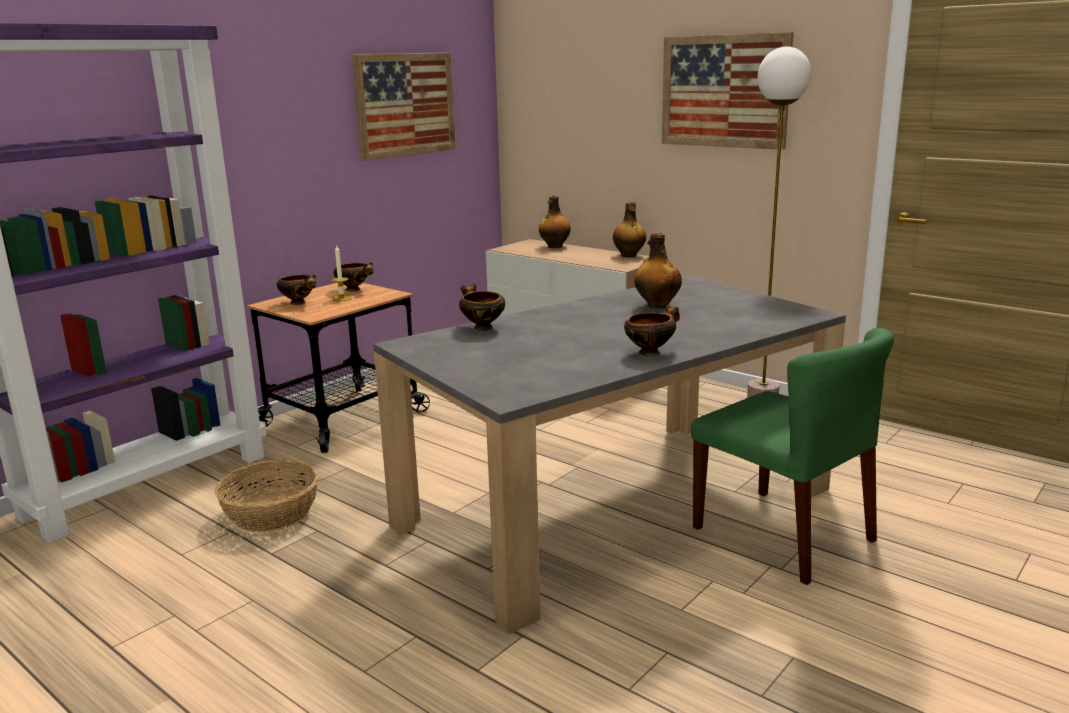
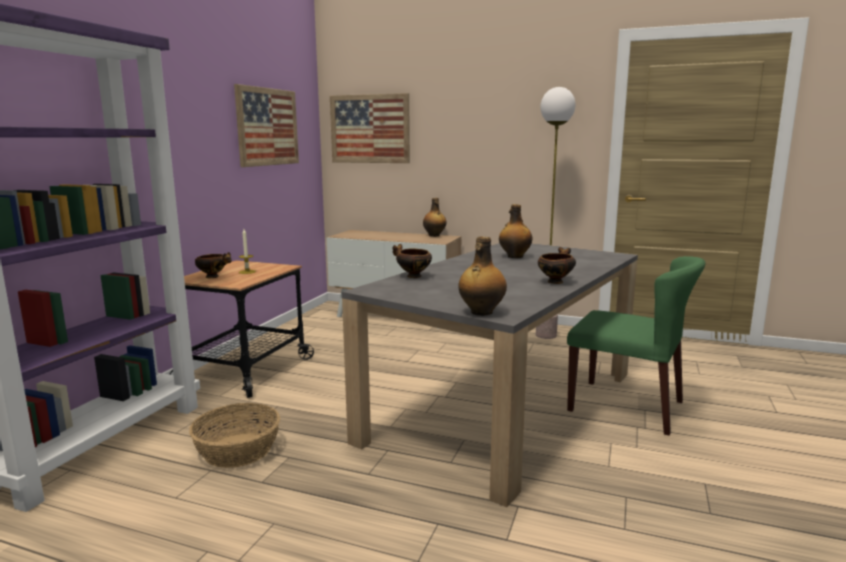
camera: 20 degrees left, 5 degrees down
(354, 290) = (250, 266): bowl -> none
(554, 246) = (374, 233): bottle -> bottle (481, 312)
(724, 91) = (501, 120): picture -> picture (369, 129)

